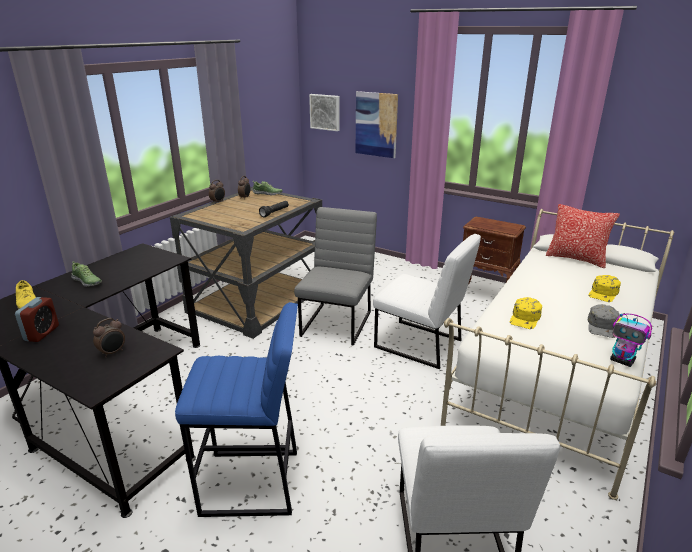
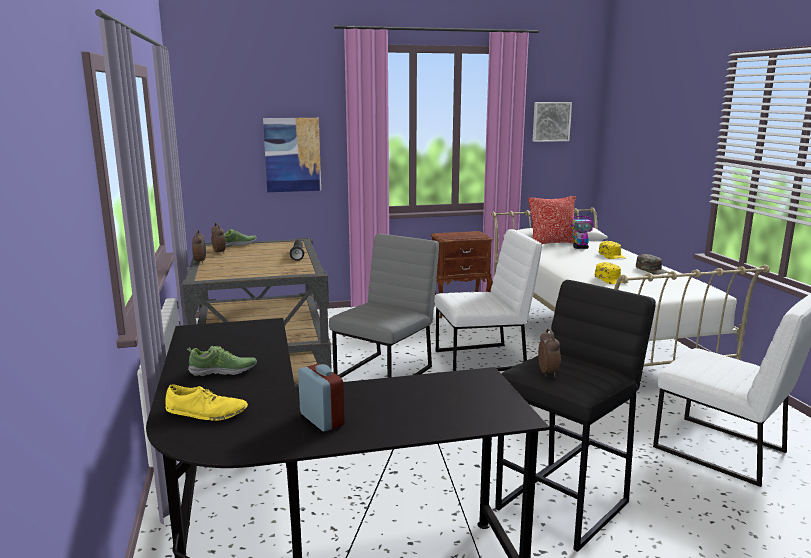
camera: 45 degrees left, 10 degrees down
(113, 352) = (446, 395): alarm clock -> alarm clock (548, 373)
(254, 482) = (564, 504): blue stool -> black stool
(325, 112) = (216, 147): picture -> picture (551, 121)
(337, 322) = (386, 372): grey chair -> grey chair turned 60 degrees clockwise
(602, 326) = (652, 270): grey cap -> green cap
(622, 361) = (698, 281): toy robot -> toy robot (580, 248)

